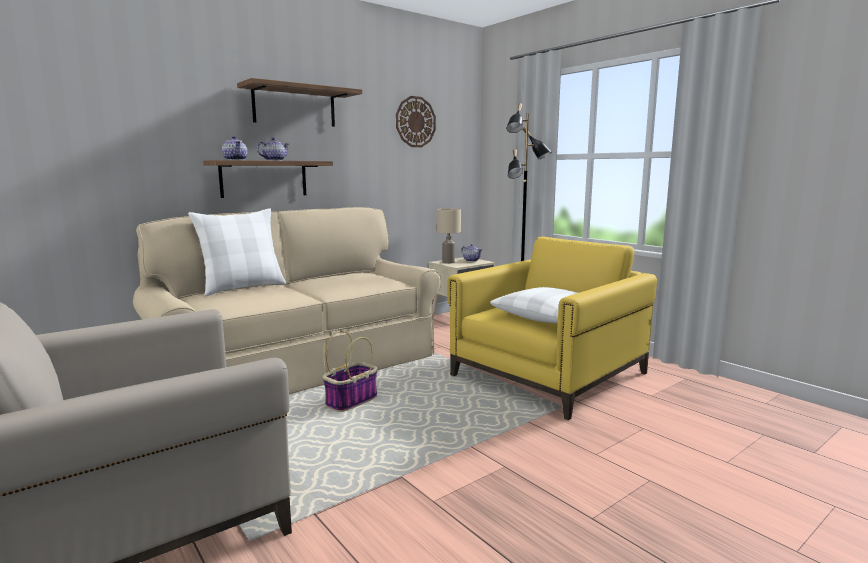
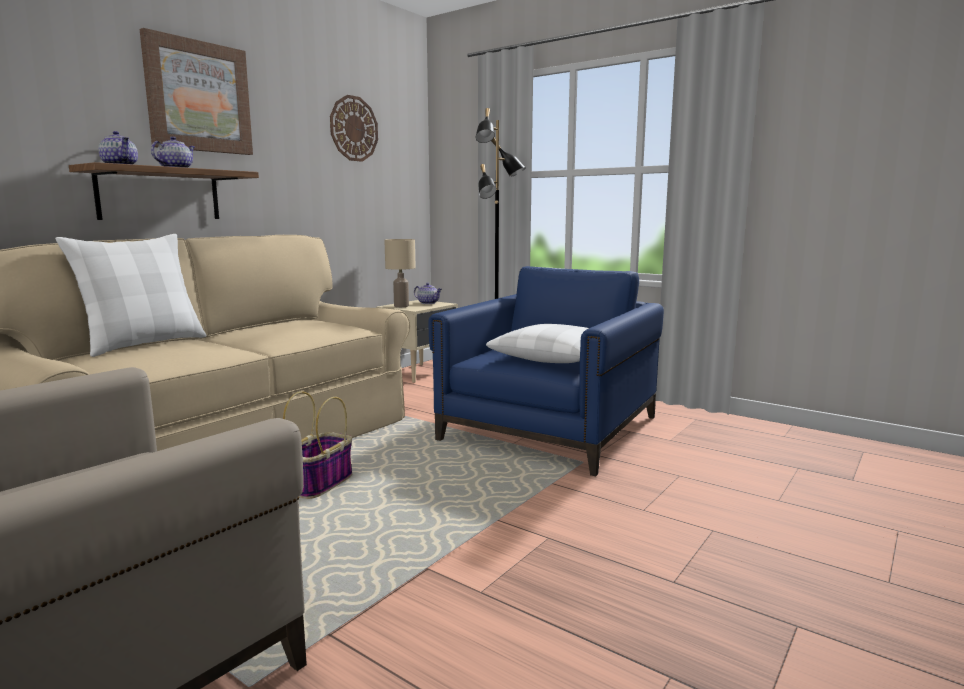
camera: 15 degrees left, 0 degrees up
(294, 106) = (198, 97): shelf -> picture
(548, 375) = (550, 429): yellow armchair -> blue armchair

